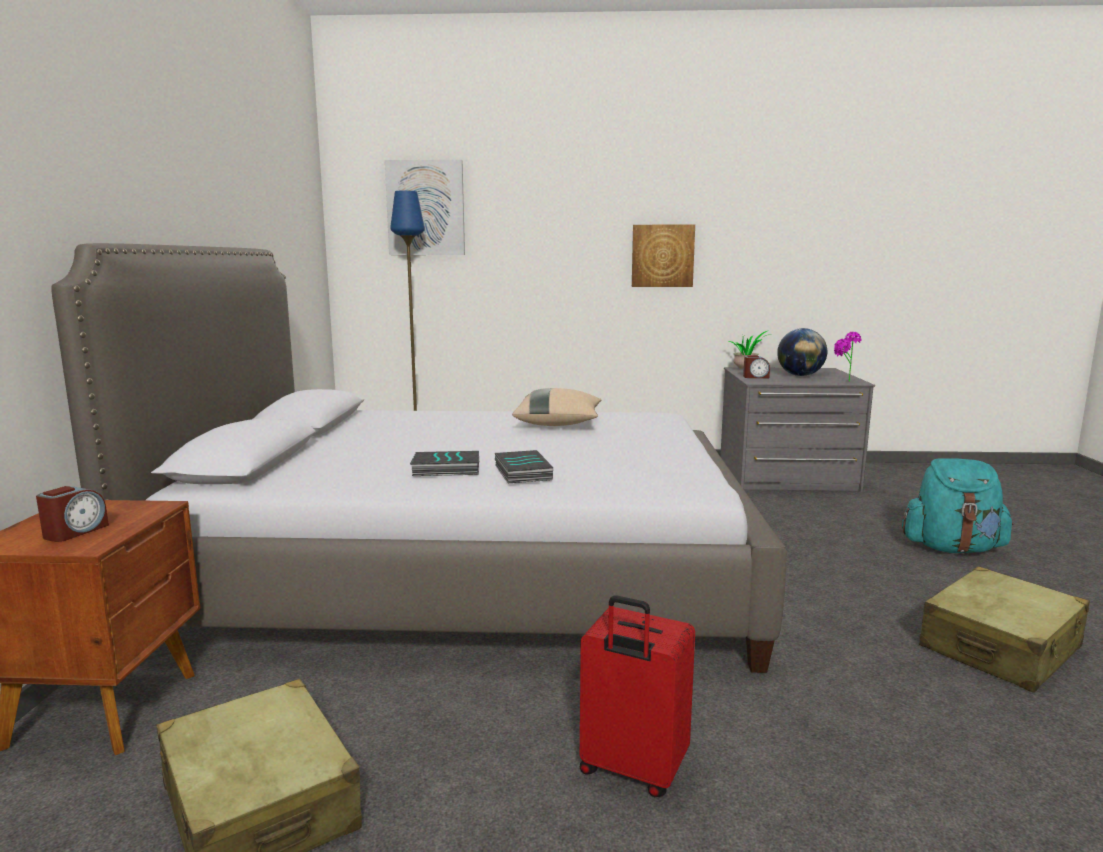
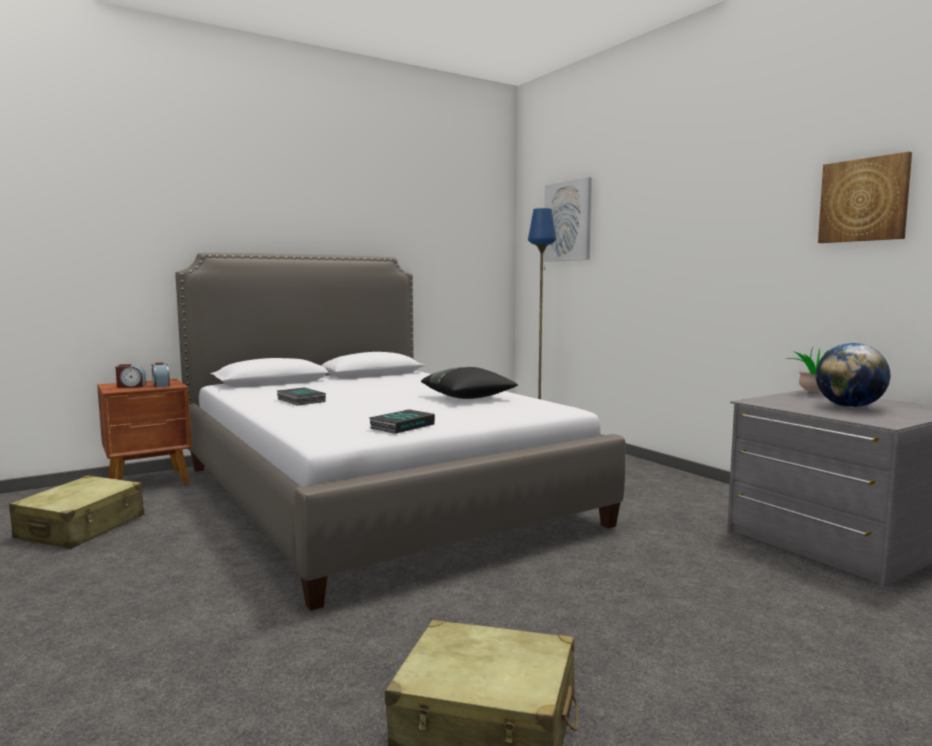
camera: 55 degrees right, 5 degrees down
(521, 472) = (311, 409): book -> book (402, 426)
(559, 424) = (469, 398): beige pillow -> black pillow
(632, 770) = (145, 594): red suitcase -> none
(662, 256) = (746, 254): picture -> picture (864, 200)
(755, 377) = (780, 399): alarm clock -> alarm clock (161, 385)
(842, 381) = (867, 419): potted plant -> none
(952, 548) = (780, 668): turquoise backpack -> none

